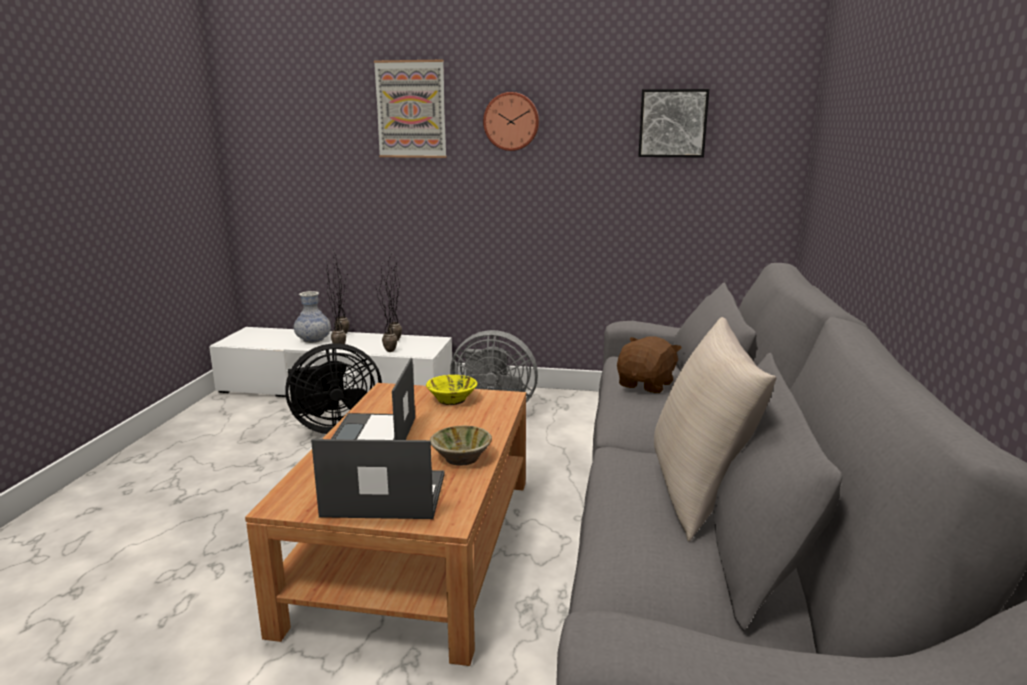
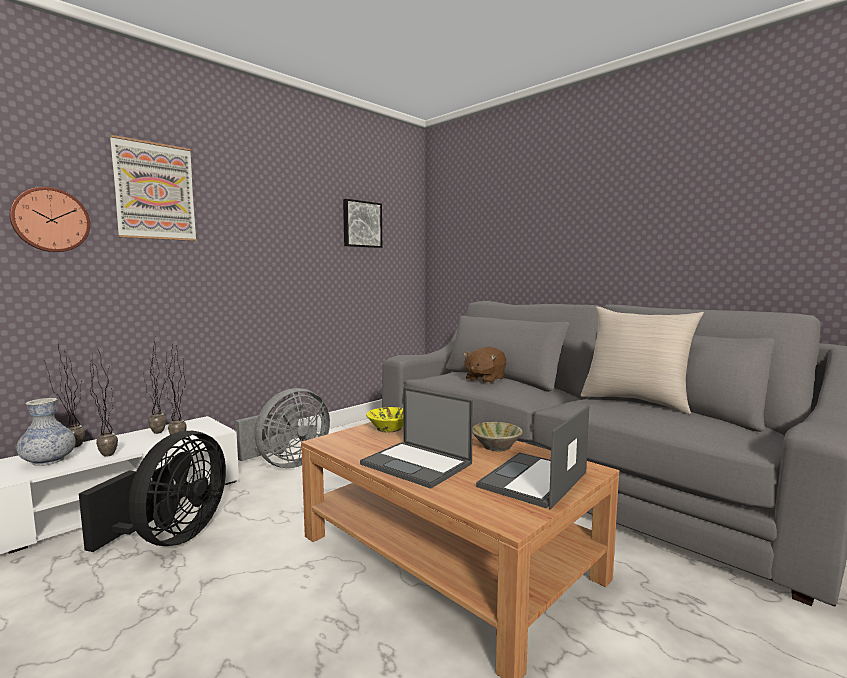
camera: 55 degrees left, 10 degrees down
(511, 121) = (254, 213): wall clock -> wall clock (51, 220)
(646, 385) = (484, 379): brown plush toy -> brown plush toy turned 120 degrees counterclockwise

